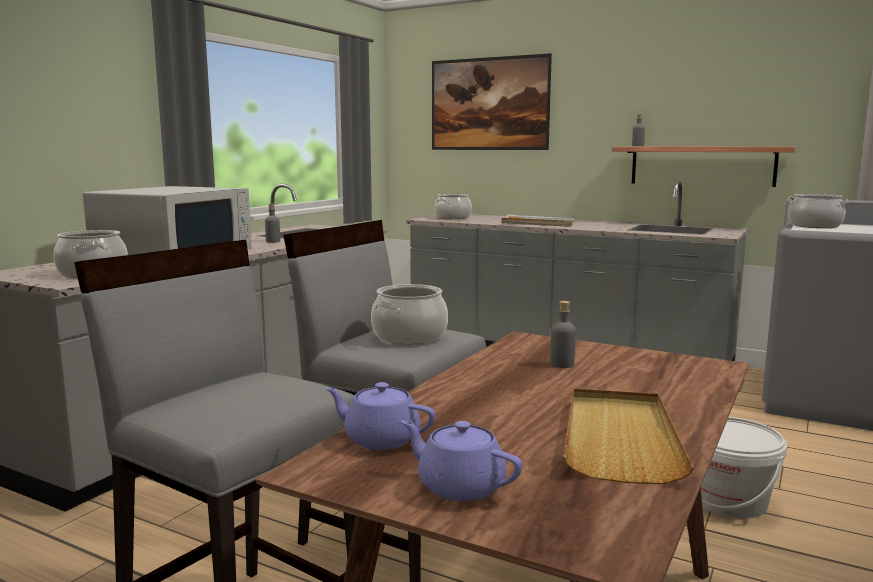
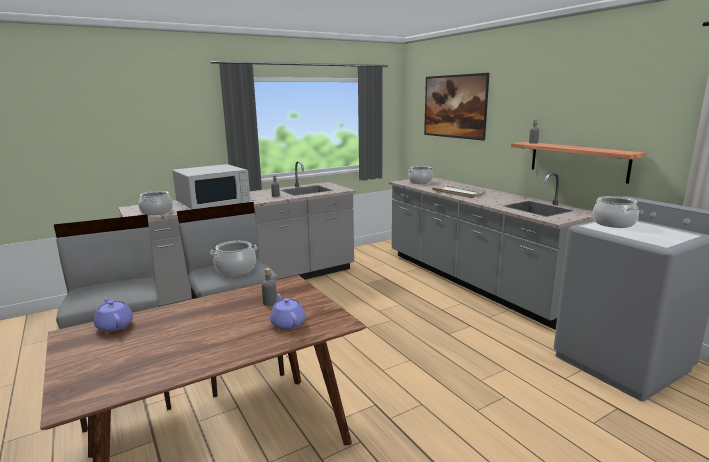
camera: 30 degrees right, 5 degrees up
(459, 486) = (90, 357): purple teapot -> purple teapot (287, 323)
(619, 438) = (193, 353): beige tray -> none
(729, 501) = (431, 407): white bucket -> none

